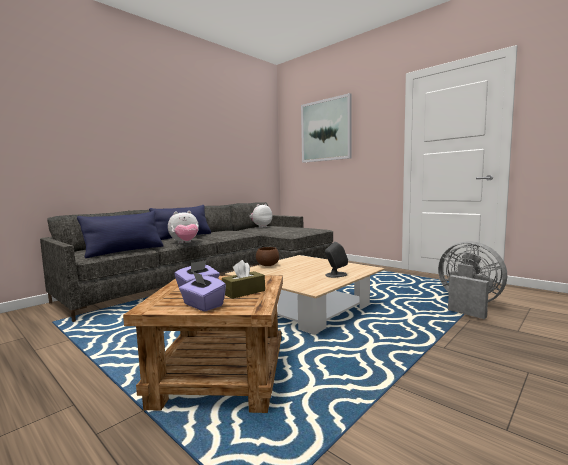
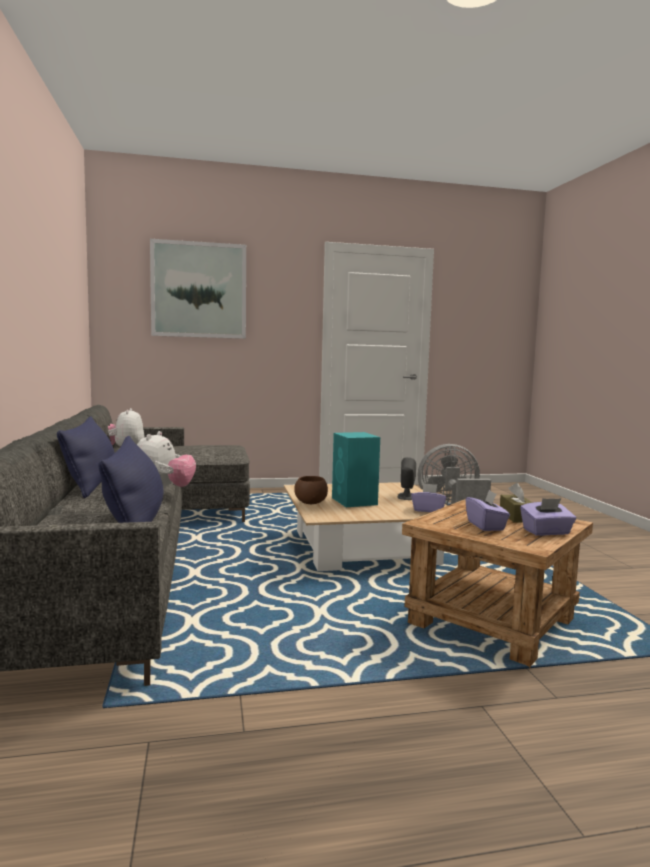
camera: 55 degrees left, 0 degrees up
(292, 270) = (354, 501): none -> turquoise speaker
(311, 285) = (428, 510): none -> purple tissue box

